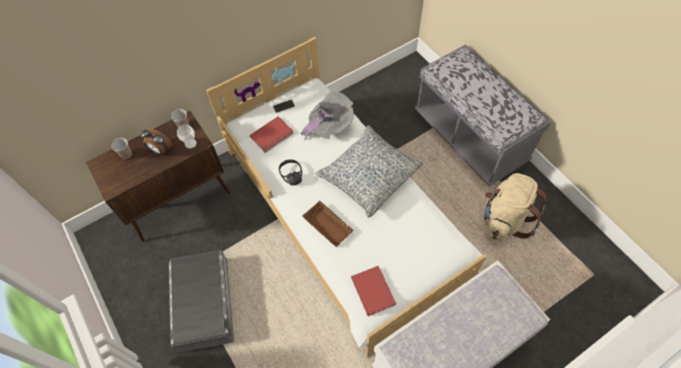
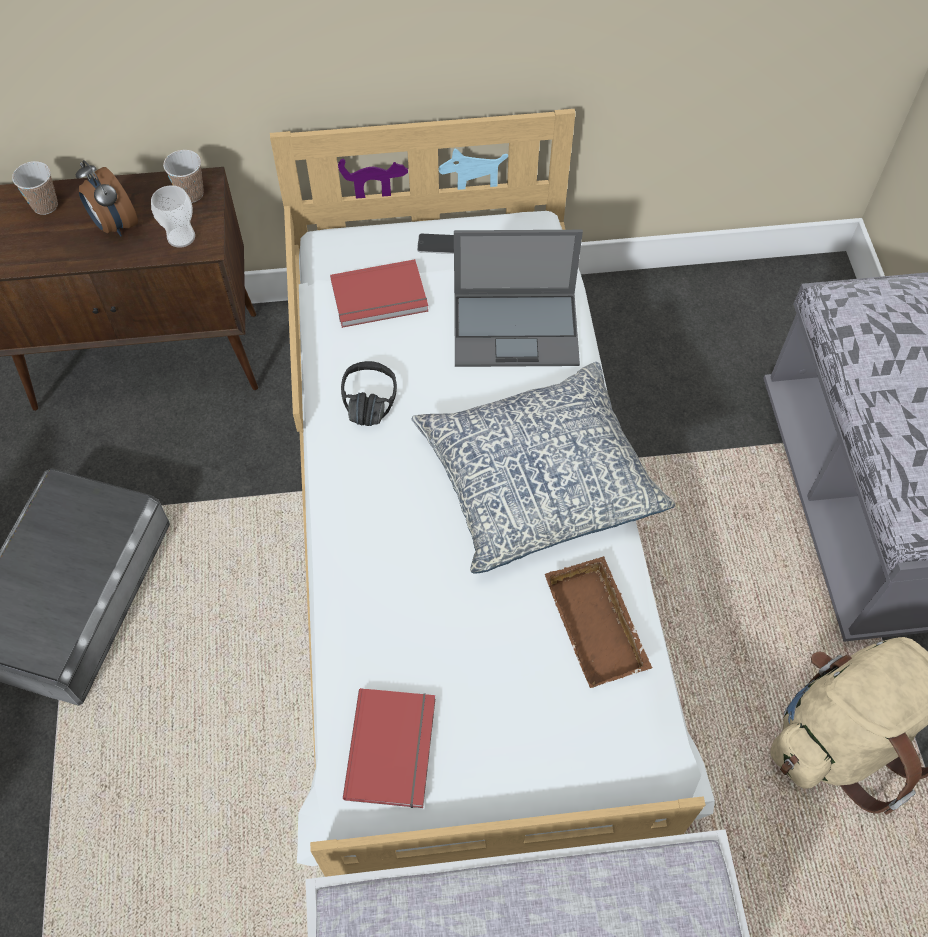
camera: 25 degrees right, 0 degrees up
(329, 225) = (383, 550): brown tray -> brown tray (599, 627)
(330, 125) = (517, 328): grey hat -> laptop

